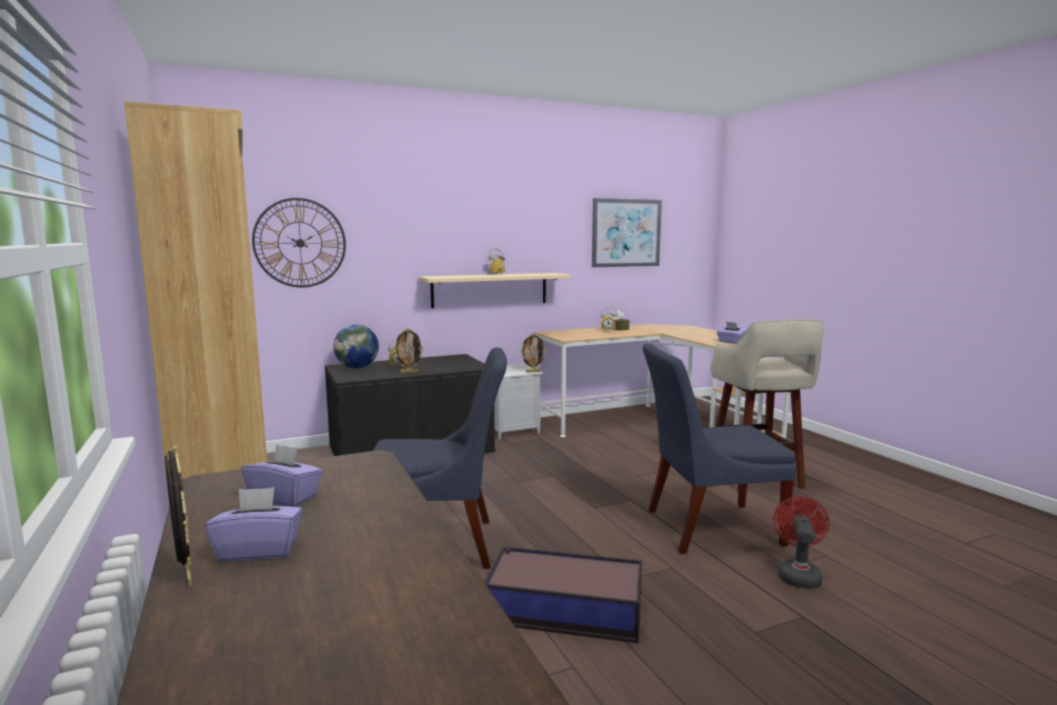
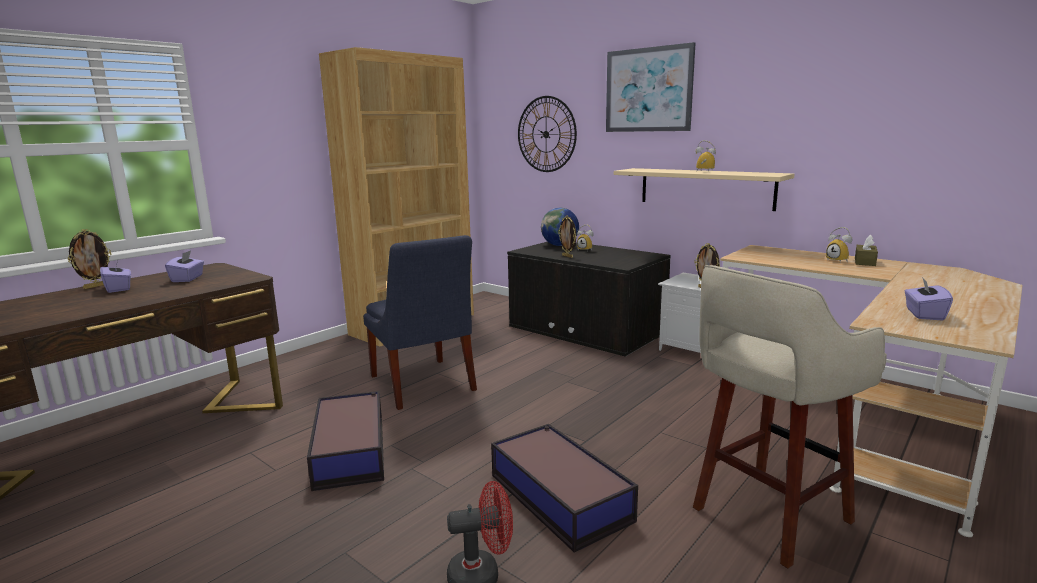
camera: 65 degrees right, 5 degrees up
(626, 233) = (933, 117): picture -> picture (648, 90)
(706, 527) = (559, 496): blue chair -> storage box

